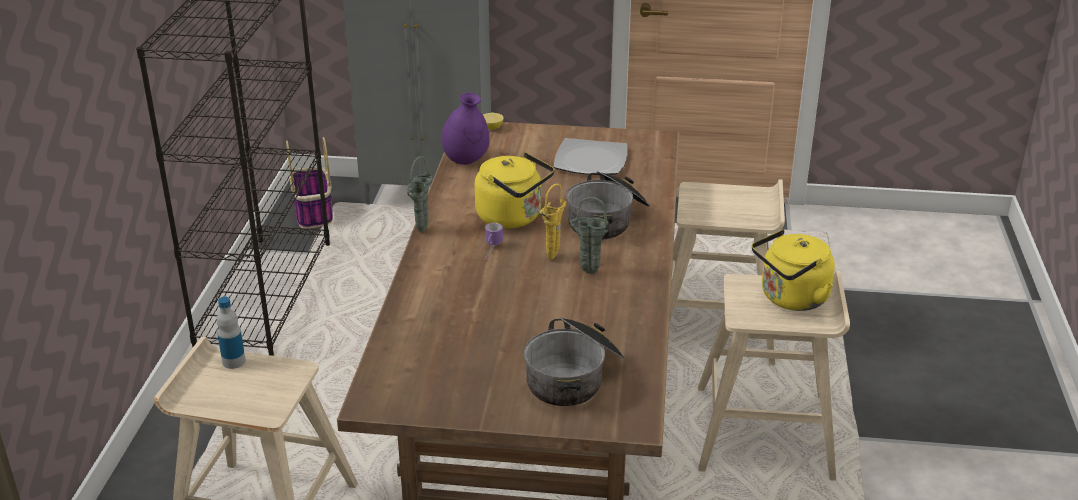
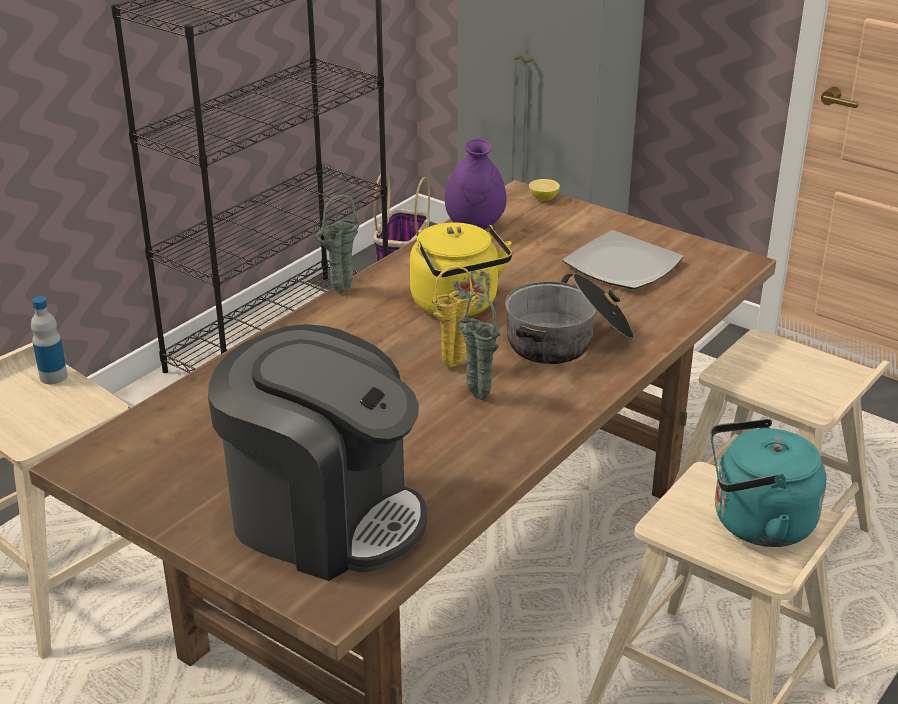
camera: 30 degrees right, 0 degrees up
(490, 251) = (391, 336): mug -> none
(574, 377) = (324, 517): cooking pot -> coffee machine
(791, 299) = (756, 523): yellow kettle -> turquoise kettle

